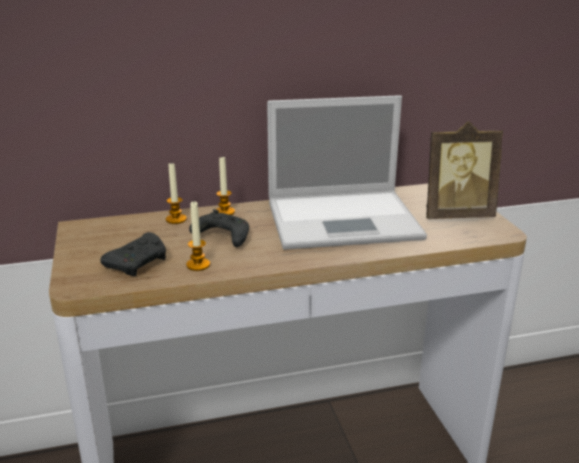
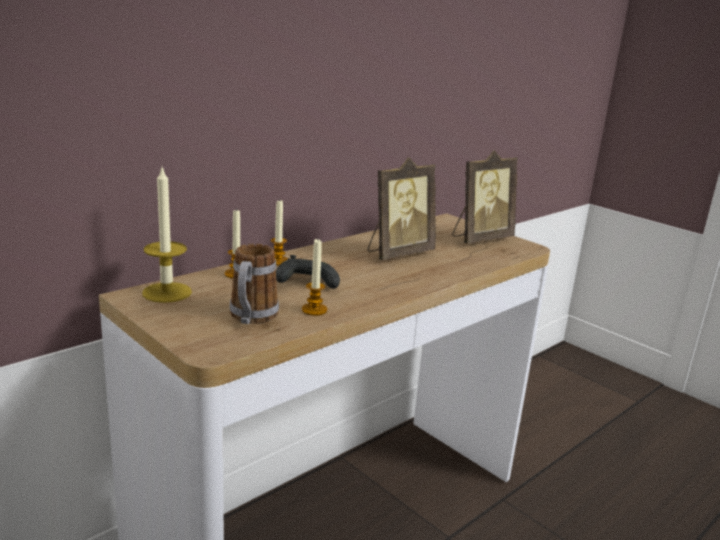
camera: 30 degrees left, 5 degrees down
(105, 228) = (167, 292): none -> candle
(139, 263) = (251, 318): black game controller -> mug
(345, 219) = (398, 253): laptop -> picture frame

